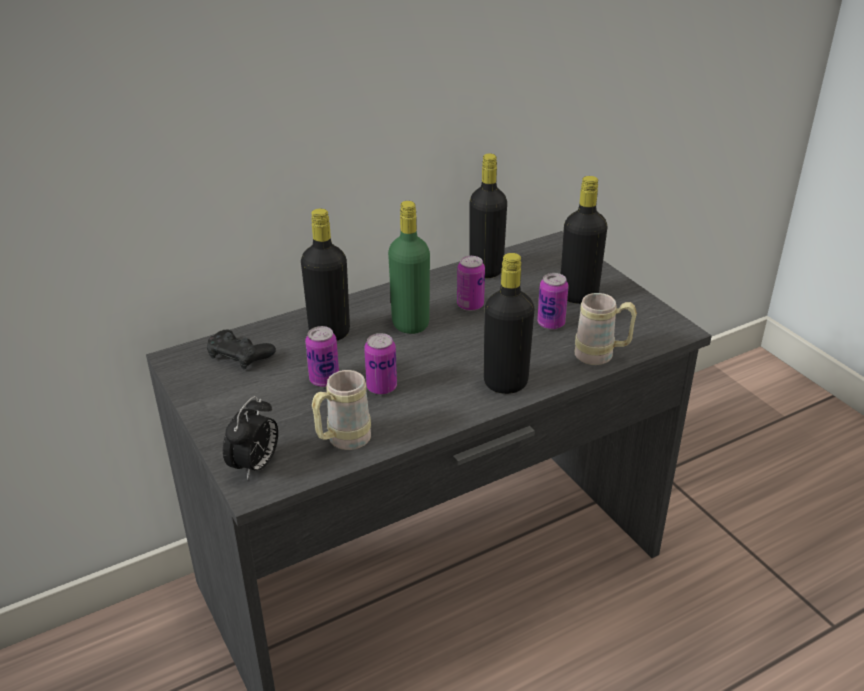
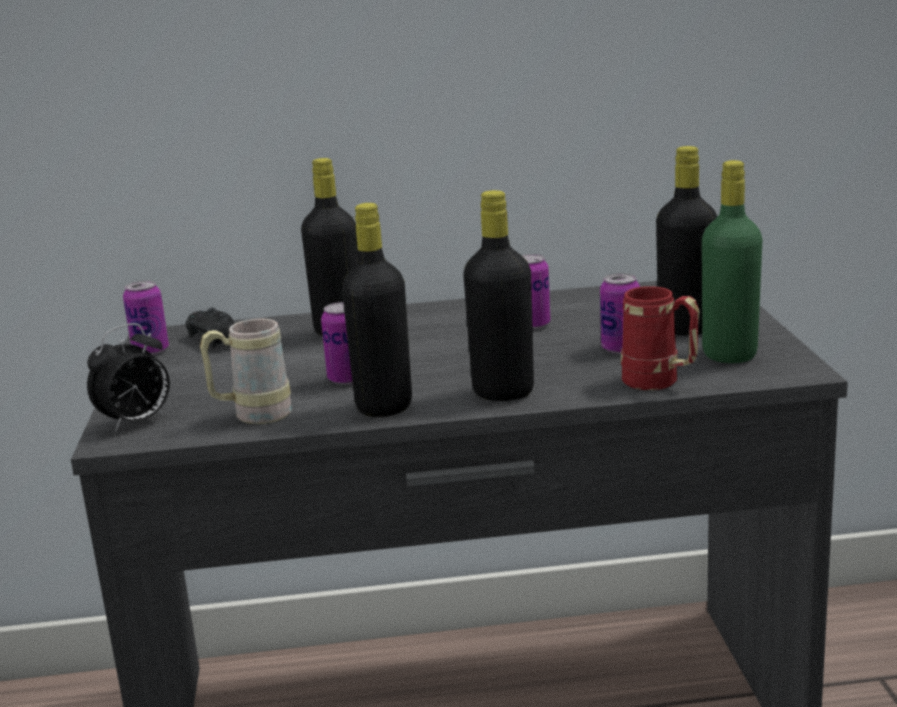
camera: 25 degrees right, 15 degrees down
(324, 380) = (290, 366): can -> can (151, 351)
(410, 324) = (441, 333): green bottle -> green bottle (729, 355)
(486, 270) = (585, 298): black bottle -> black bottle (384, 407)
(601, 356) = (660, 383): beige mug -> red mug

